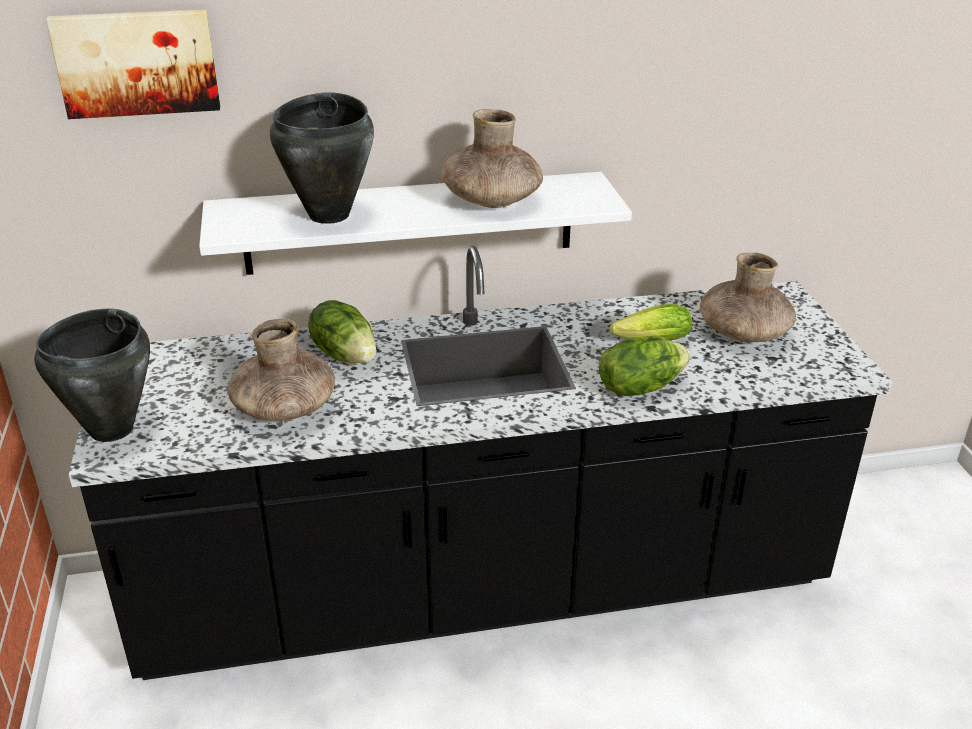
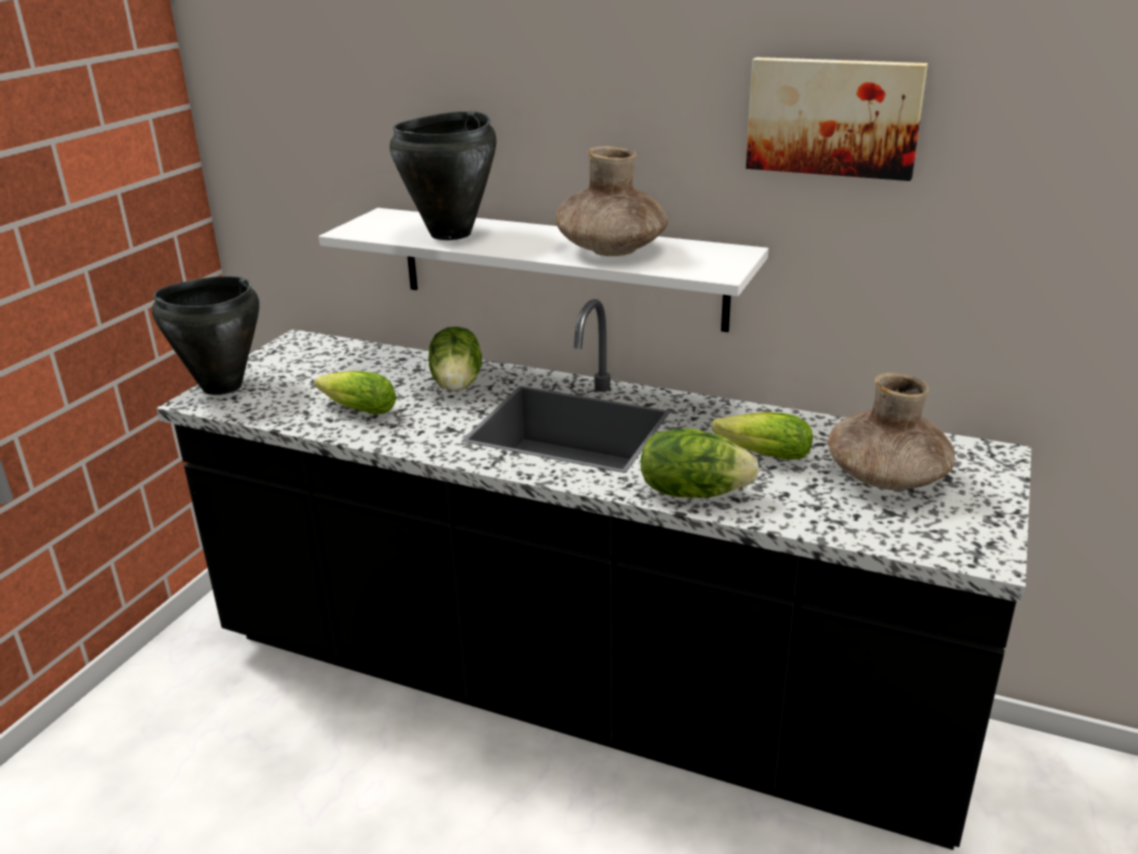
camera: 35 degrees right, 5 degrees down
(137, 62) = (328, 65): picture -> picture (833, 117)
(284, 409) = (355, 410): brown vase -> lettuce

